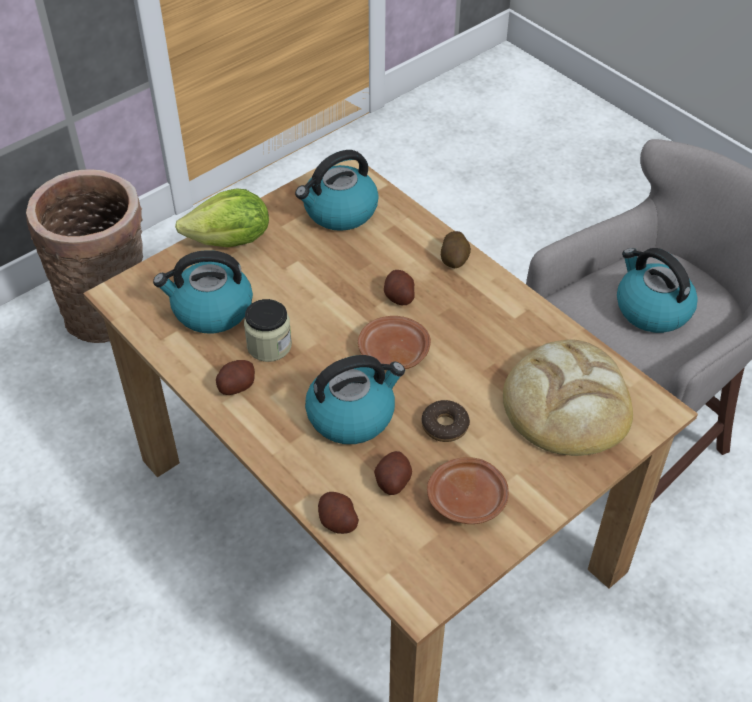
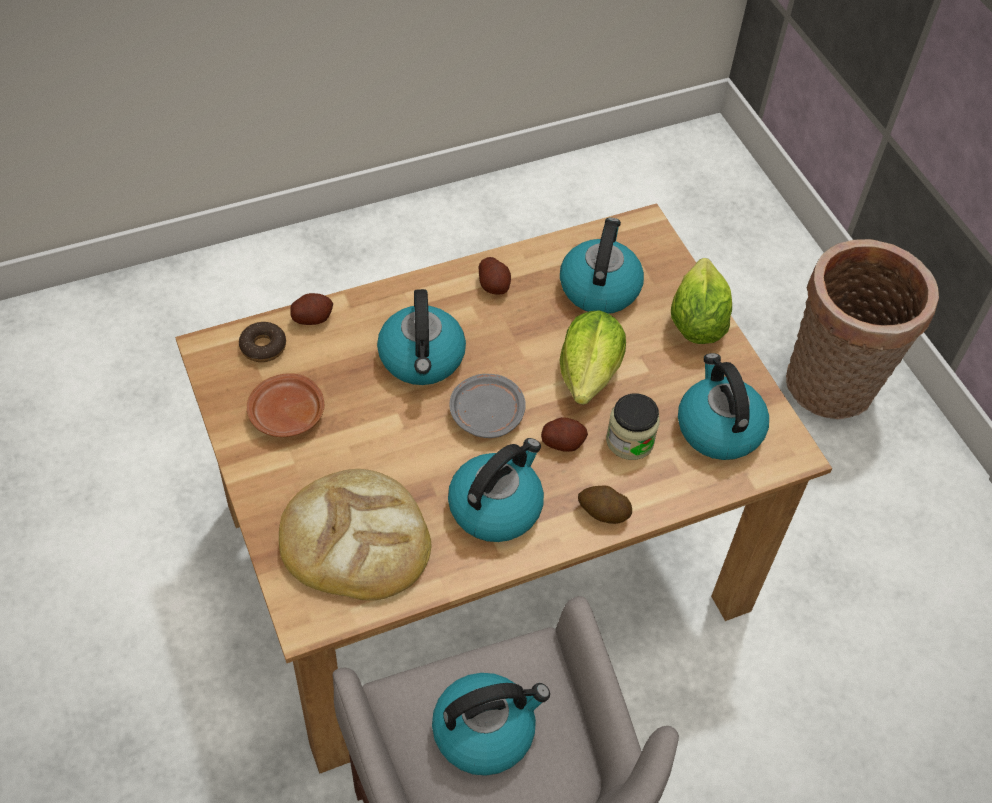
camera: 105 degrees right, 5 degrees up
(269, 345) = (535, 319): jar -> jar (629, 440)
(318, 296) = (589, 374): none -> lettuce
(392, 481) = (333, 366): potato -> none
(393, 352) = (486, 413): brown plate -> grey plate
(445, 426) = (376, 425): donut -> donut (263, 347)
(484, 322) = (496, 506): none -> kettle

